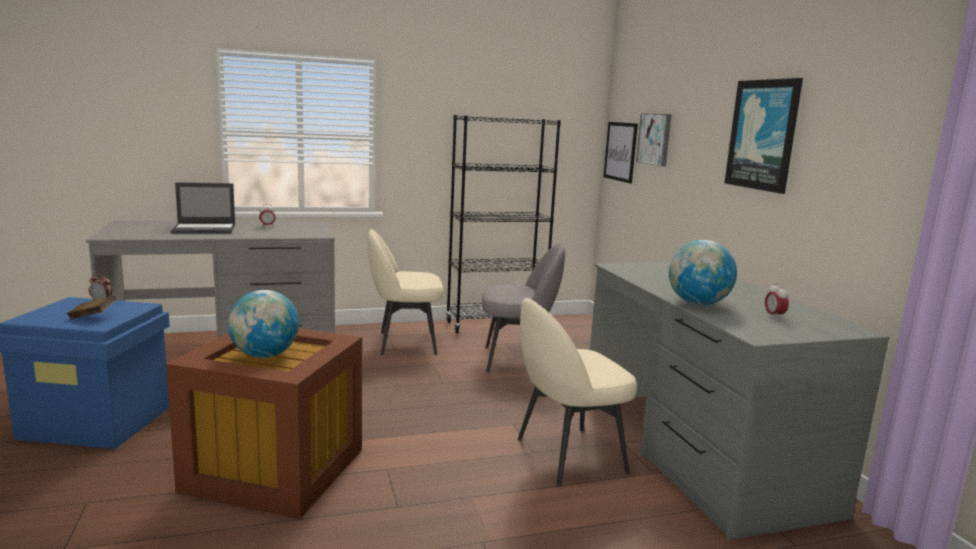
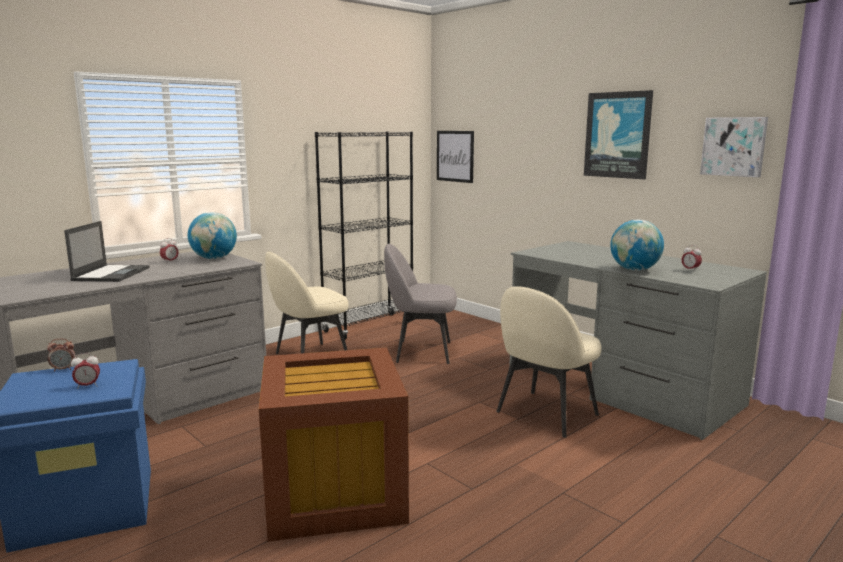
camera: 25 degrees left, 0 degrees up
(92, 317) = (87, 386): brown book -> alarm clock
(205, 229) = (111, 274): laptop -> laptop turned 45 degrees counterclockwise
(265, 355) = (326, 382): globe -> globe (214, 258)
(516, 360) = (421, 351): grey chair -> grey chair turned 150 degrees counterclockwise
(655, 139) = (497, 143): picture -> picture (734, 146)

